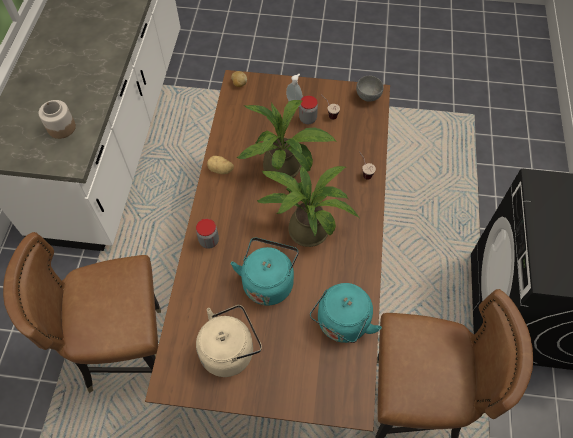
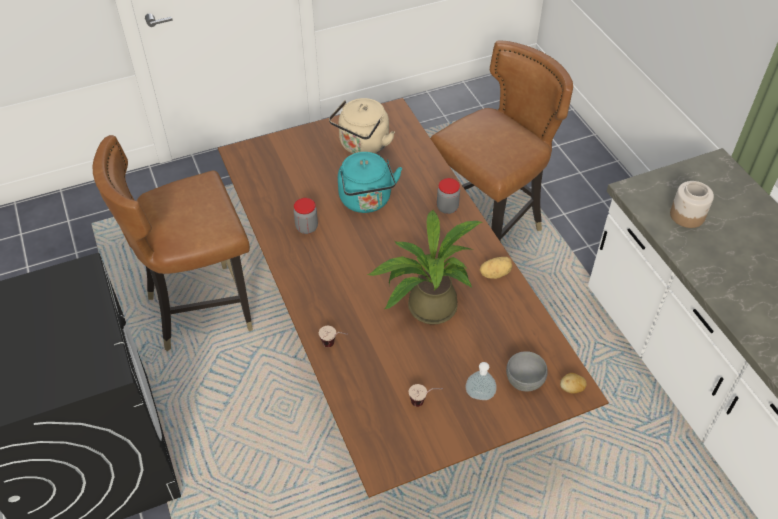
camera: 150 degrees right, 10 degrees down
(305, 227) = (364, 259): potted plant -> none
(307, 119) = (446, 382): jar -> jar (307, 227)
(341, 324) = (279, 198): turquoise kettle -> none
(368, 96) = (389, 458): grey bowl -> grey bowl (525, 381)

